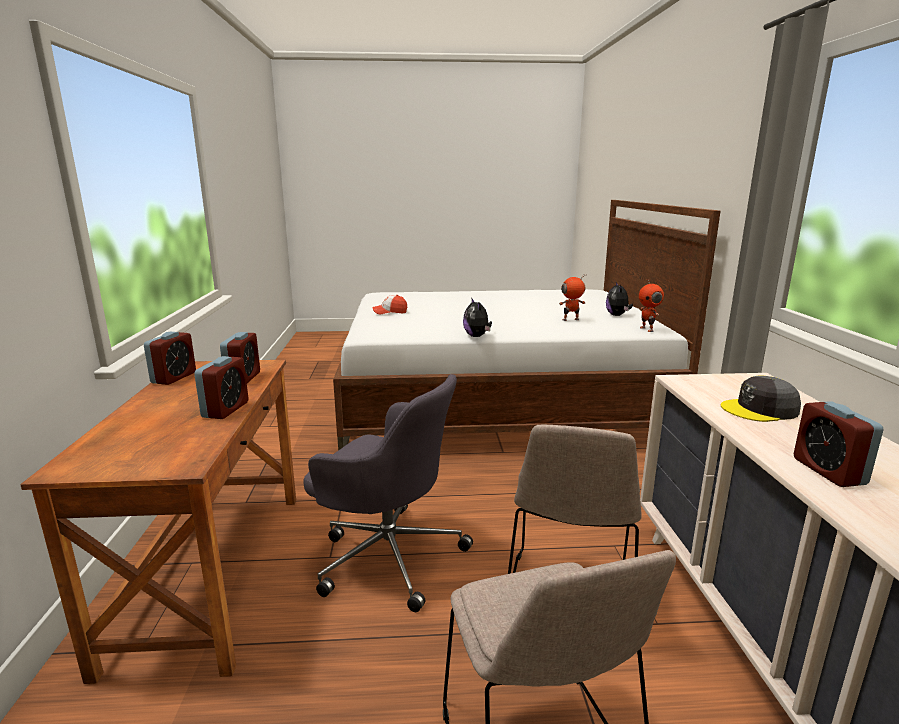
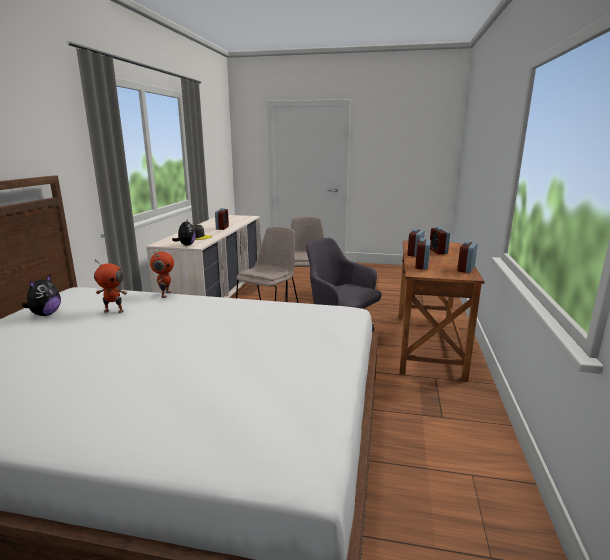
camera: 165 degrees left, 0 degrees up
(160, 424) = (438, 251): none -> alarm clock
(390, 312) = (307, 354): cap -> none
(477, 336) = (241, 299): plush toy -> plush toy (186, 245)
(647, 329) = (84, 291): toy robot -> toy robot (165, 294)

